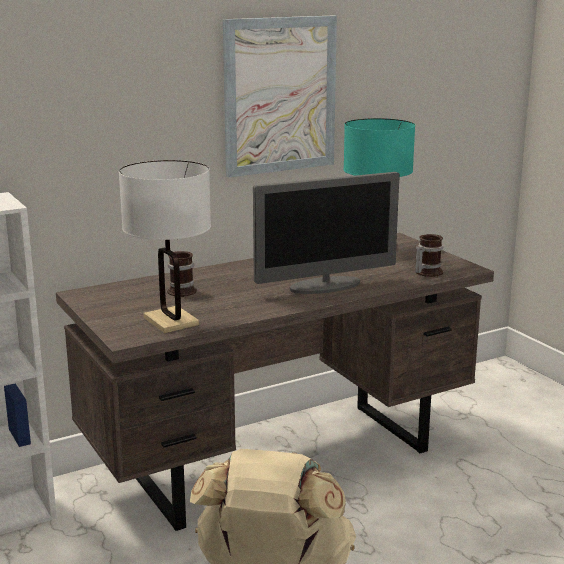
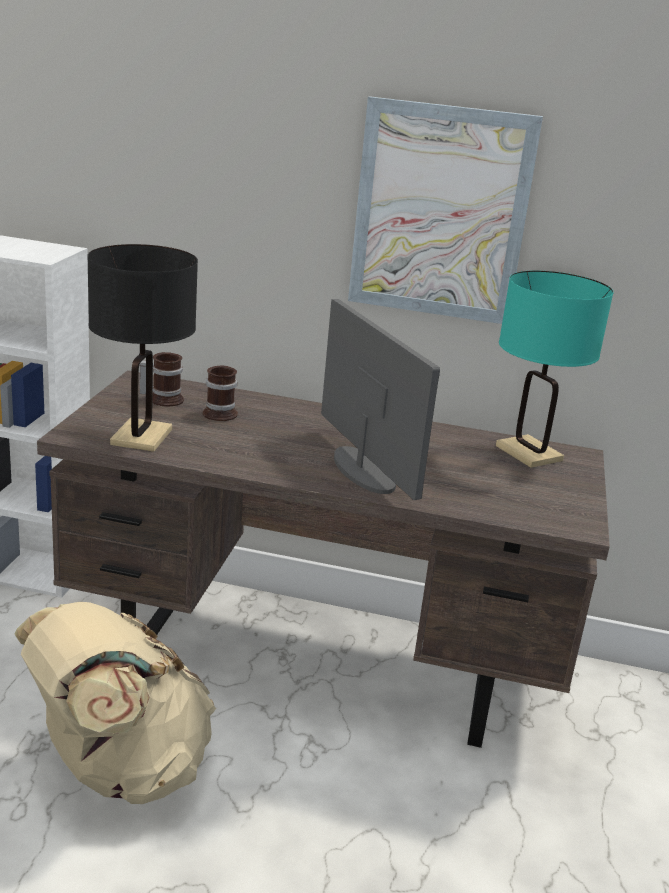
camera: 40 degrees right, 5 degrees up
(171, 321) = (142, 437): white table lamp -> black table lamp
(326, 286) = (363, 470): monitor -> monitor turned 135 degrees counterclockwise
(426, 272) = (514, 508): mug -> mug (162, 399)

